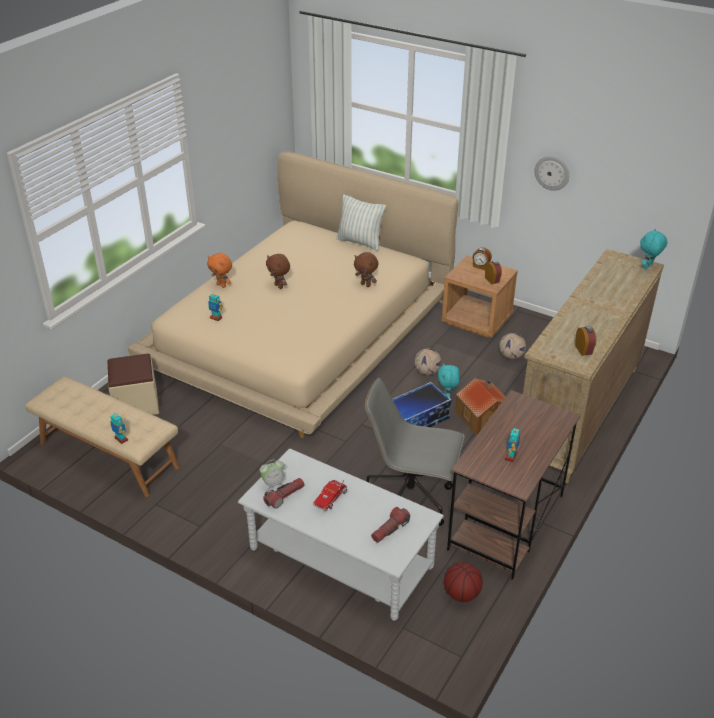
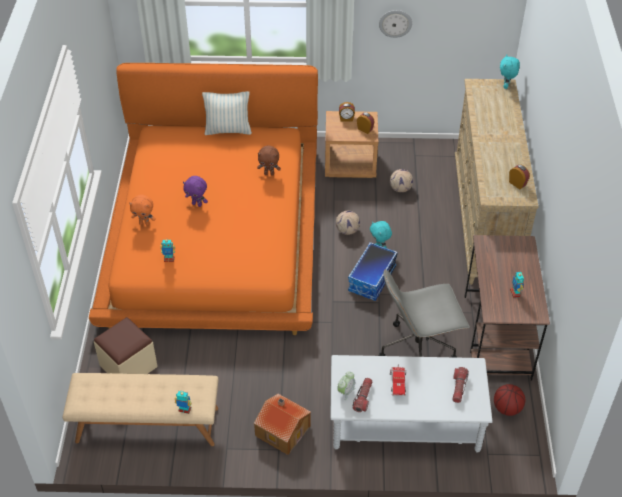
camera: 30 degrees left, 10 degrees up
(279, 286) = (197, 204): brown plush toy -> purple plush toy
(301, 332) = (214, 234): beige bed -> orange bed
(483, 417) = (418, 254): toy house -> toy house (282, 430)

